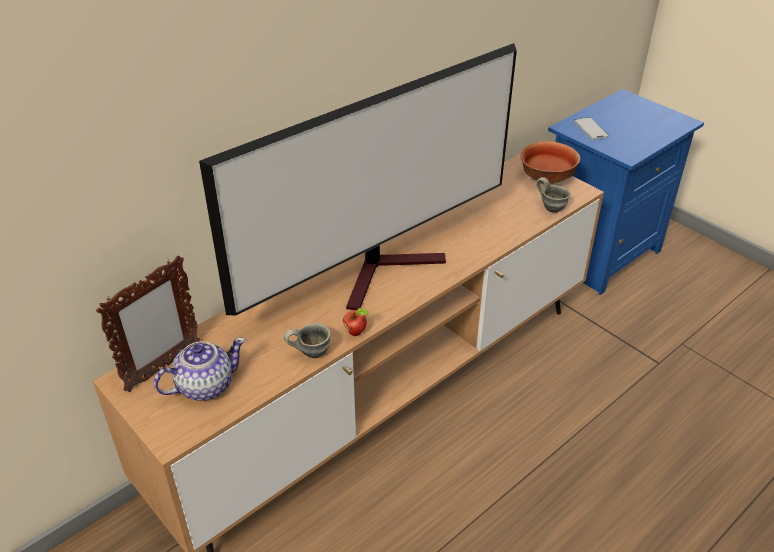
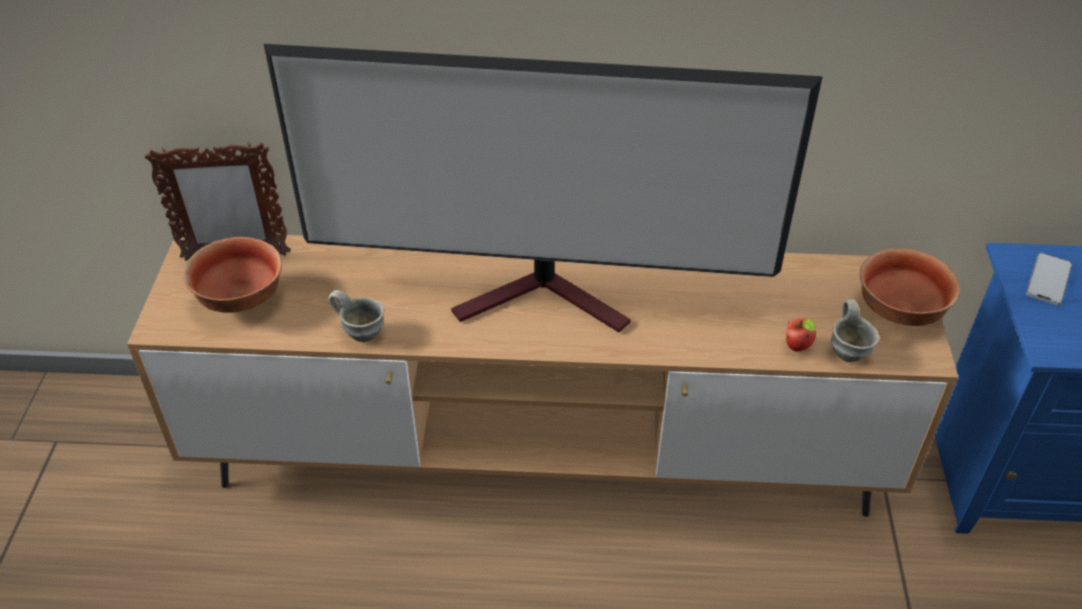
camera: 45 degrees right, 5 degrees up
(204, 386) = (241, 298): teapot -> bowl
(356, 332) = (427, 342): apple -> apple (798, 347)

